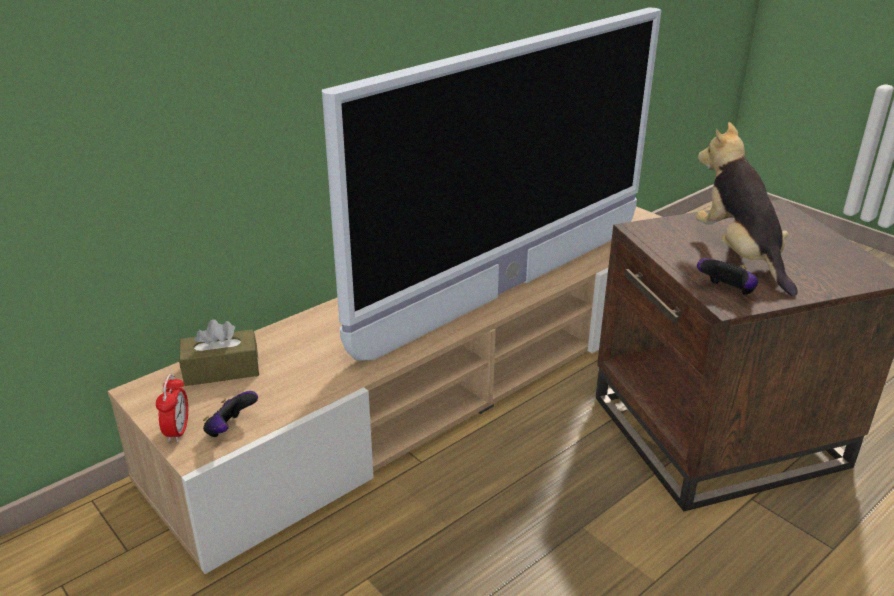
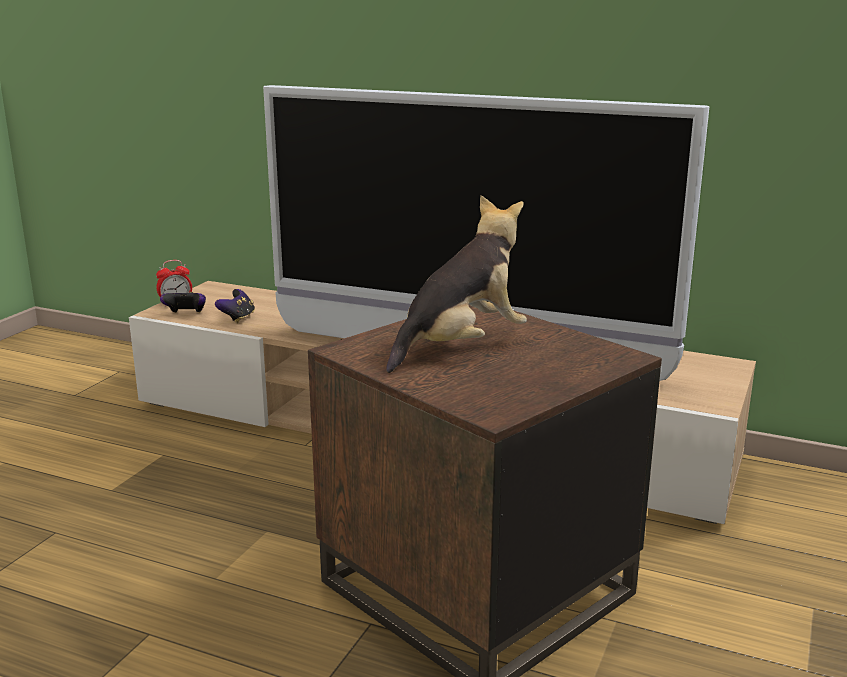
camera: 65 degrees right, 10 degrees down
(221, 370) = (251, 298): brown tissue box -> none
(726, 292) = (366, 346): game controller -> game controller (237, 318)

